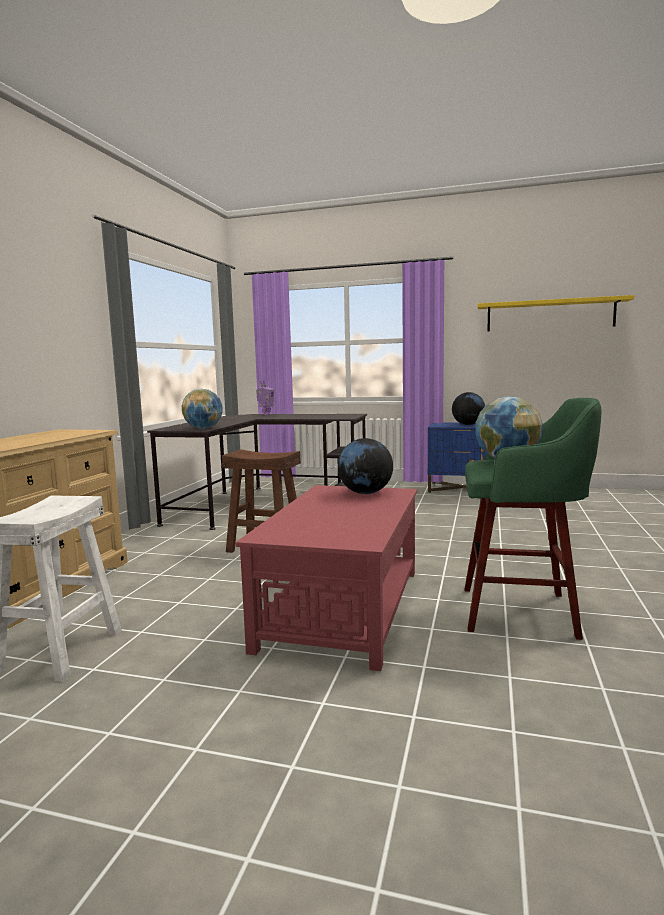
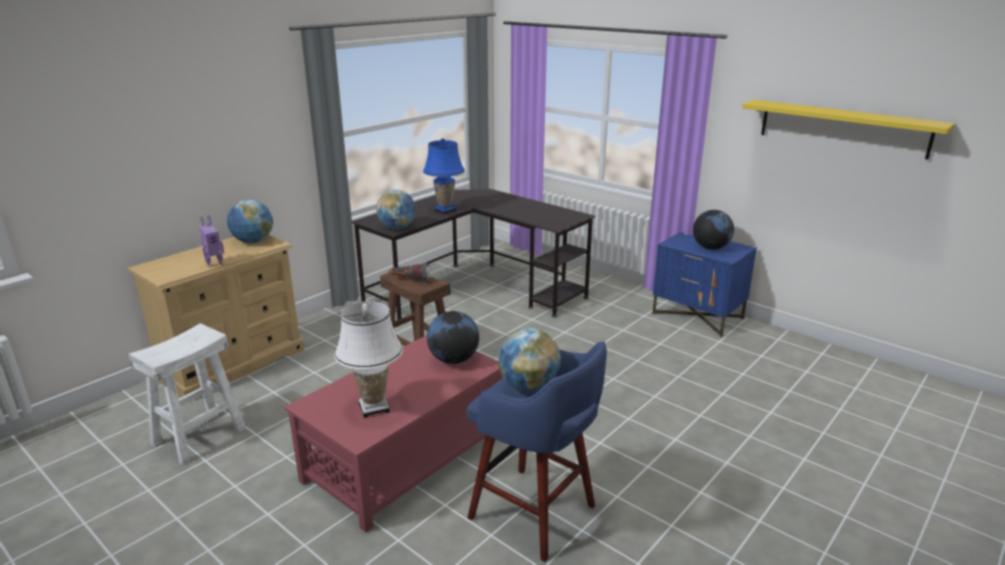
camera: 25 degrees right, 15 degrees up
(66, 432) = (253, 242): none -> globe
(233, 421) = (445, 210): none -> blue table lamp
(256, 455) = (409, 280): none -> flashlight
(266, 414) = (498, 195): toy robot -> toy robot (214, 264)
(342, 525) = (374, 408): none -> white table lamp
(522, 612) = (535, 514): green stool -> blue stool

